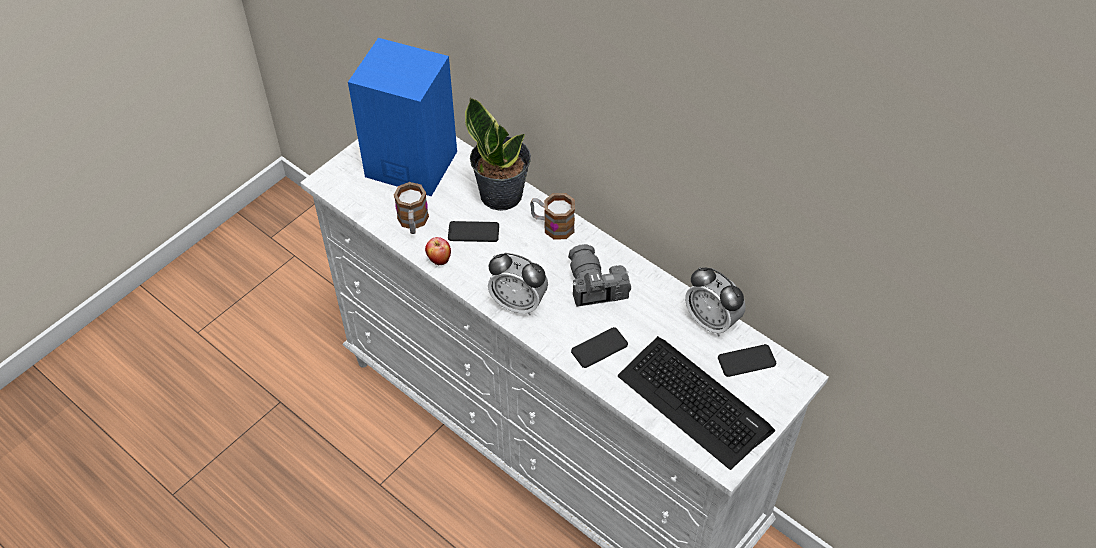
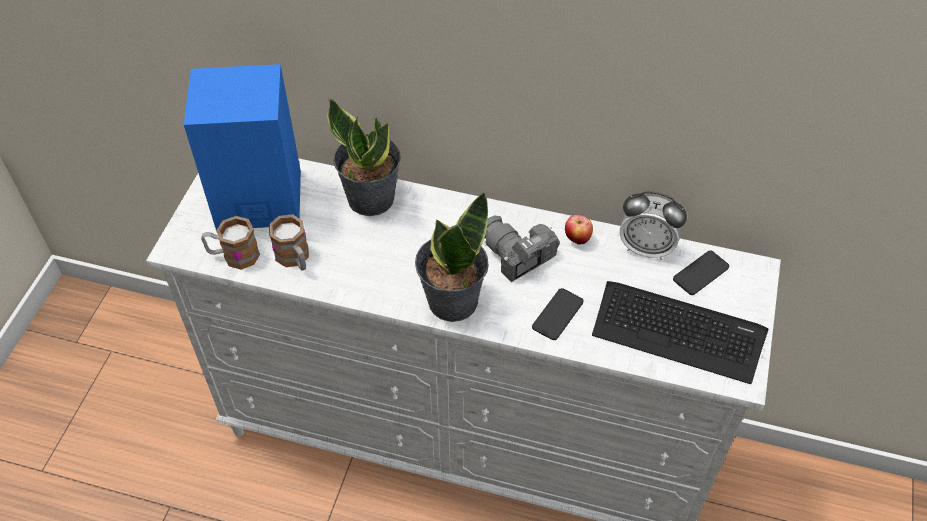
camera: 25 degrees left, 0 degrees up
(439, 260) = (344, 287): apple -> apple (577, 239)
(473, 232) = (364, 246): phone -> none
(518, 303) = (451, 300): alarm clock -> potted plant
(552, 225) = (440, 211): mug -> mug (233, 255)

